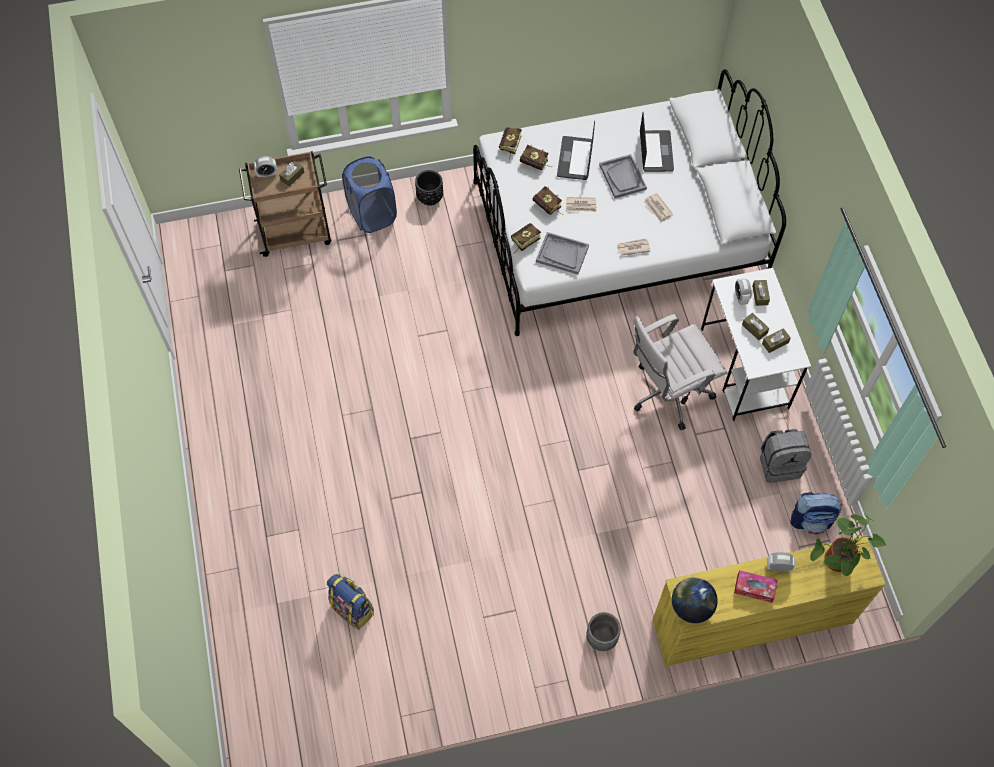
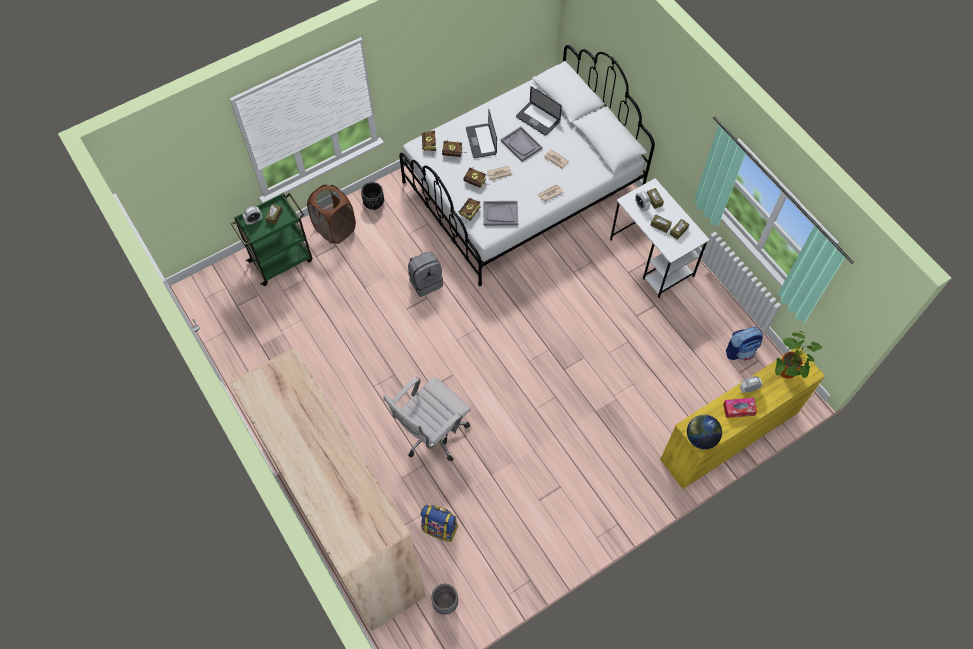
camera: 20 degrees left, 0 degrees up
(247, 575) = (349, 530): none -> beige wardrobe
(296, 232) = (282, 260): brown cart -> green cart
(372, 214) = (335, 229): blue laundry basket -> brown laundry basket
(601, 638) = (629, 485): grey planter -> grey planter (445, 603)
(656, 152) = (537, 119): laptop -> laptop turned 150 degrees clockwise
(667, 394) = (605, 293): white office chair -> white office chair (431, 435)
(780, 464) = (703, 318): grey backpack -> grey backpack (425, 281)

